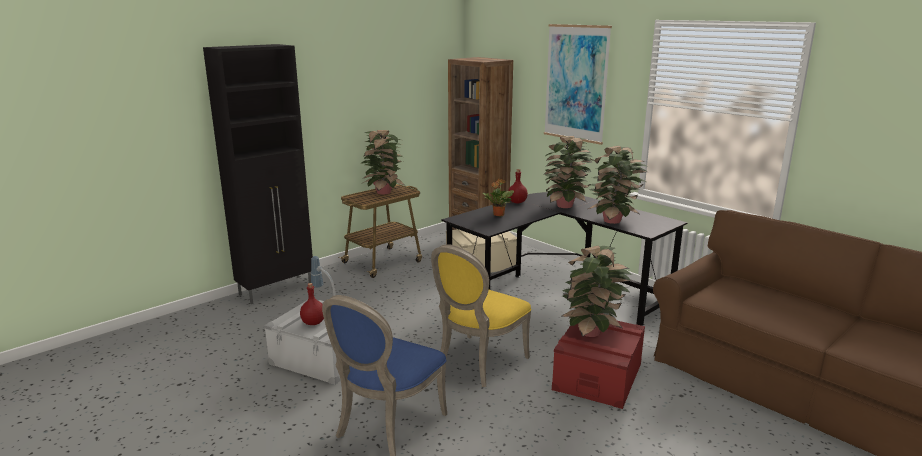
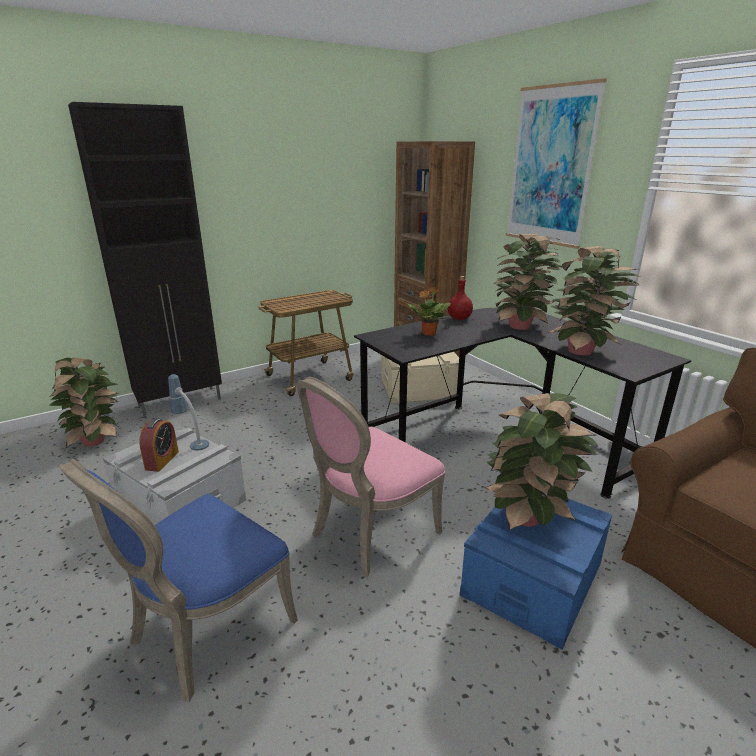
camera: 10 degrees right, 5 degrees up
(313, 322) = (162, 460): red bottle -> alarm clock
(384, 192) = (312, 298): potted plant -> potted plant (95, 440)
(477, 363) = (369, 533): yellow chair -> pink chair
(597, 377) = (532, 579): red storage box -> blue storage box

